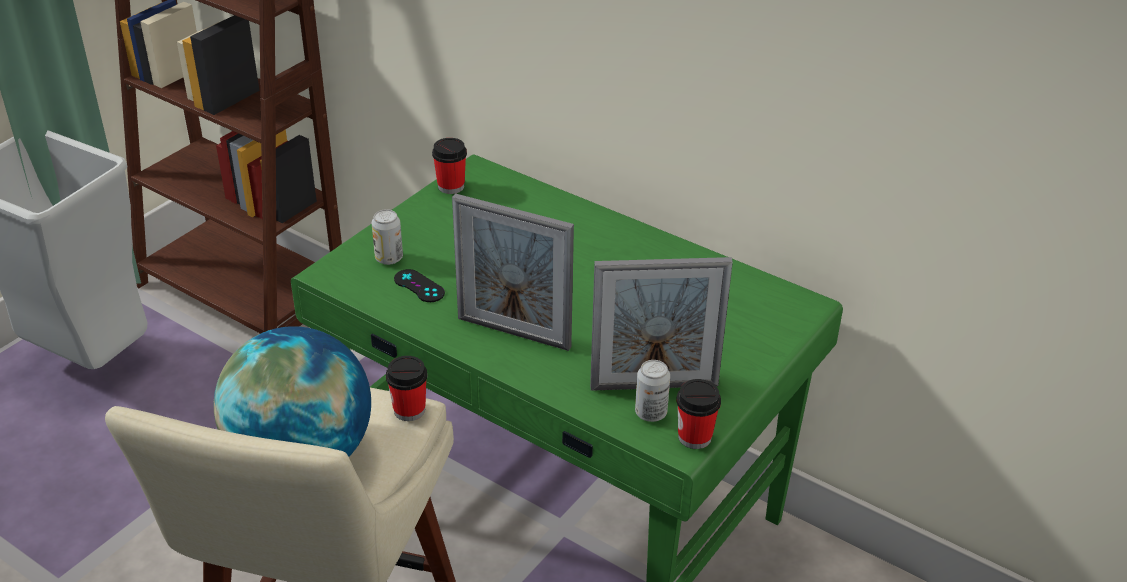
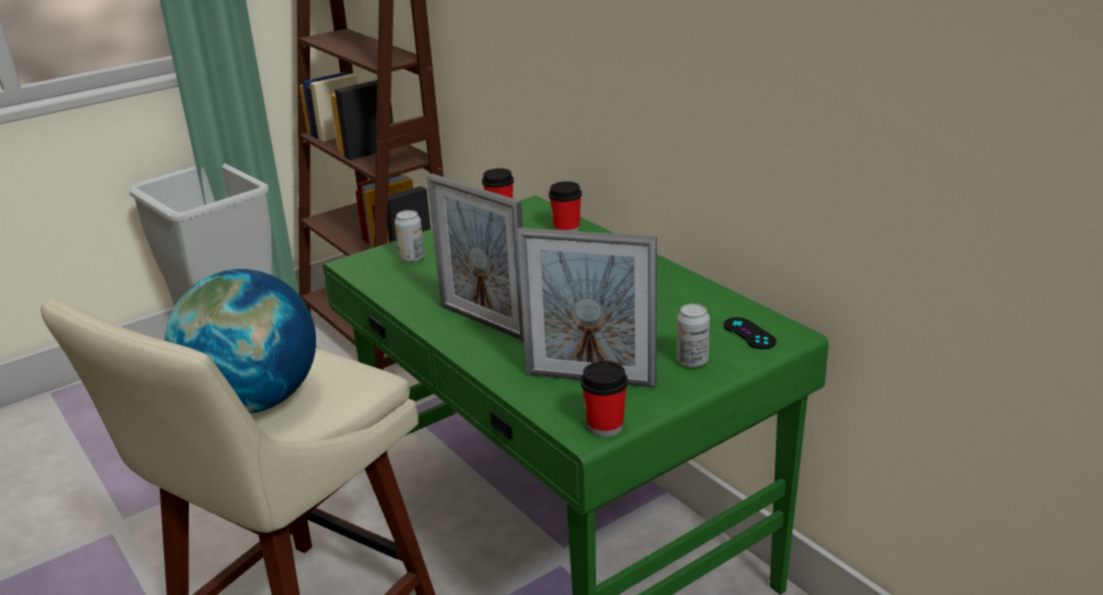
camera: 20 degrees right, 10 degrees down
(409, 410) = (370, 379): cup -> cup (566, 229)
(419, 286) = (423, 280): black game controller -> black game controller (749, 333)
(650, 413) = (573, 400): can -> can (692, 361)

